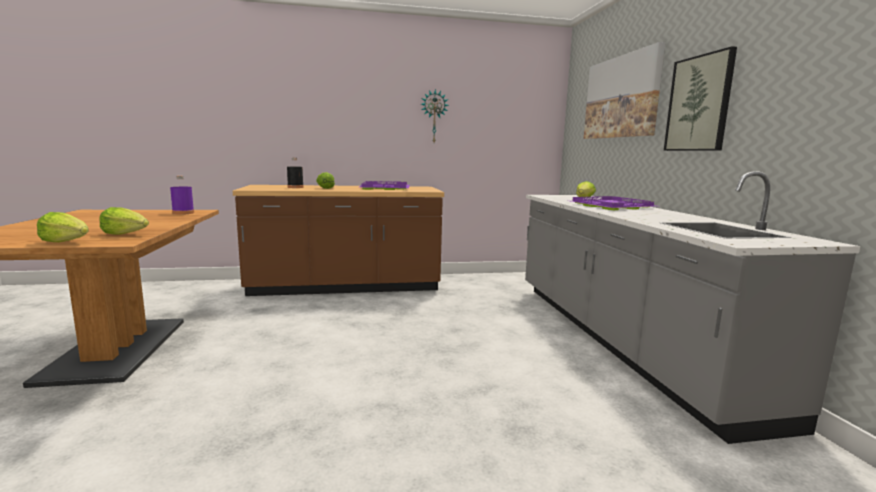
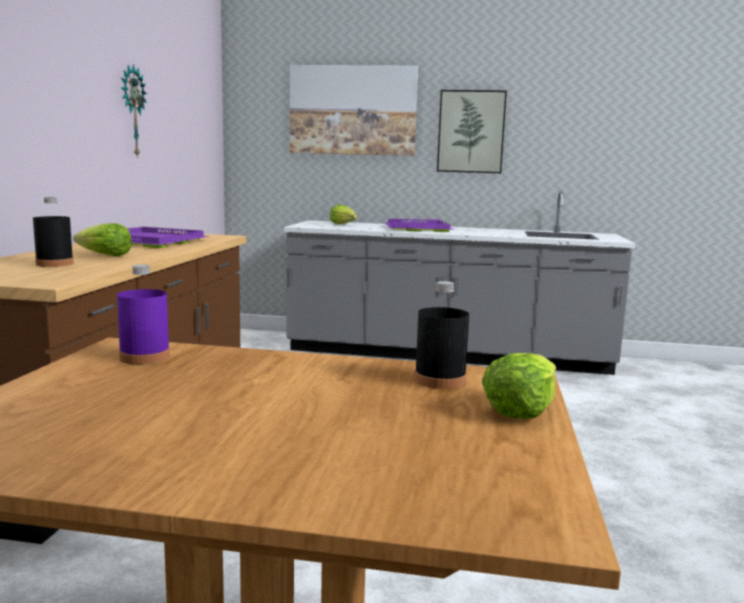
camera: 70 degrees left, 0 degrees up
(126, 234) = (440, 380): lettuce -> black bottle

